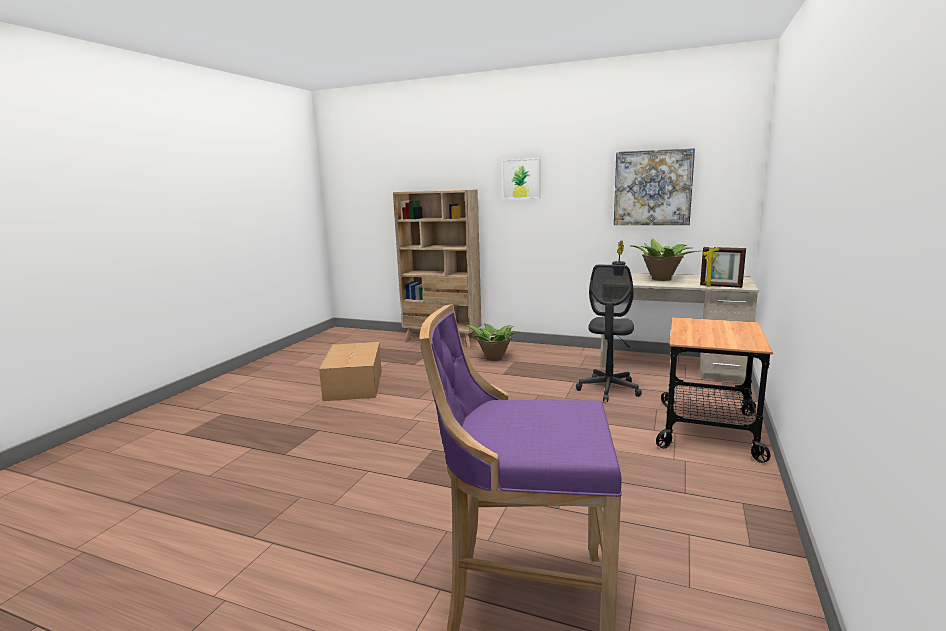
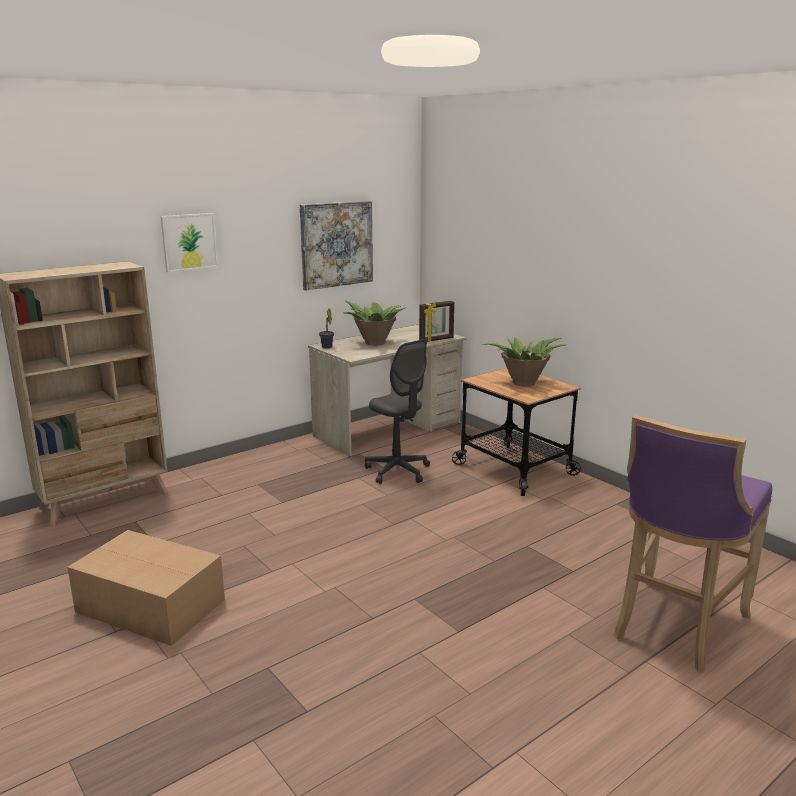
camera: 60 degrees left, 5 degrees up
(494, 358) = (227, 491): potted plant -> potted plant (522, 383)

